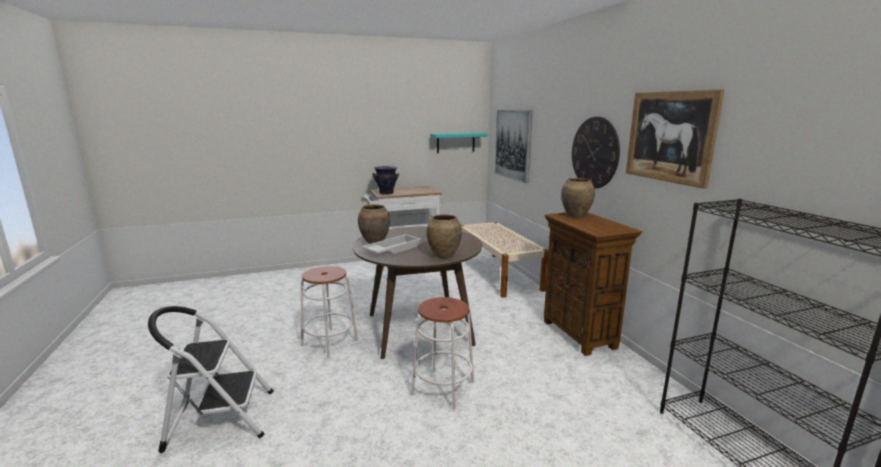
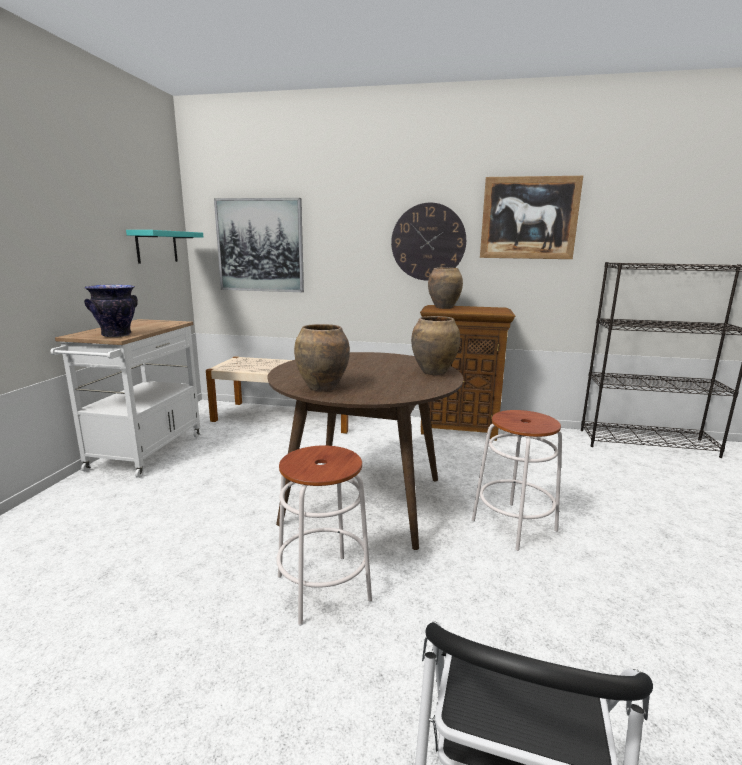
camera: 60 degrees left, 0 degrees up
(392, 249) = (374, 386): white tray -> none

